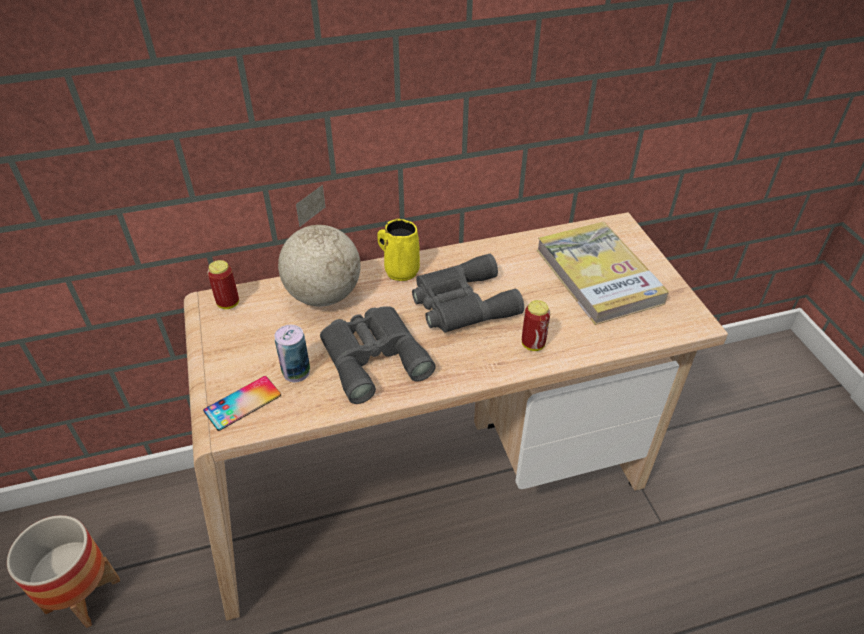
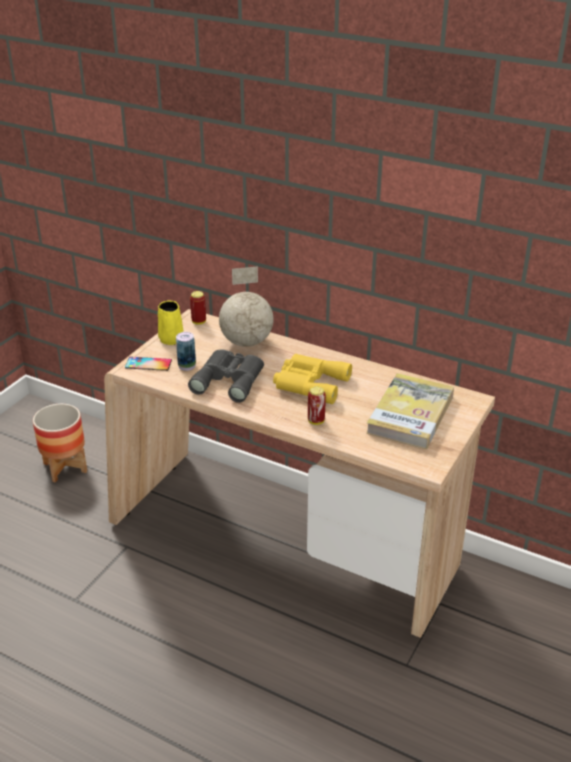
camera: 45 degrees right, 10 degrees down
(400, 270) = (302, 352): yellow mug -> yellow mug (171, 338)
(461, 303) = (309, 383): grey binoculars -> yellow binoculars

